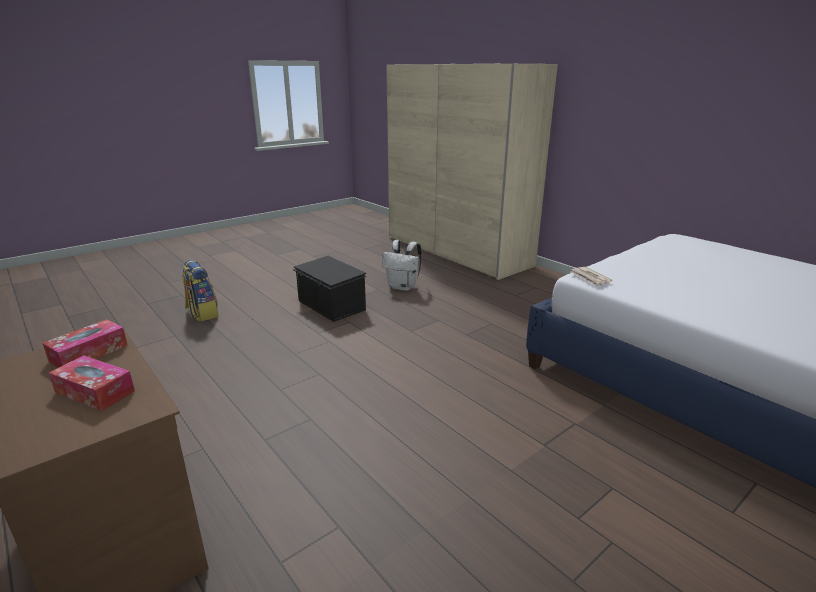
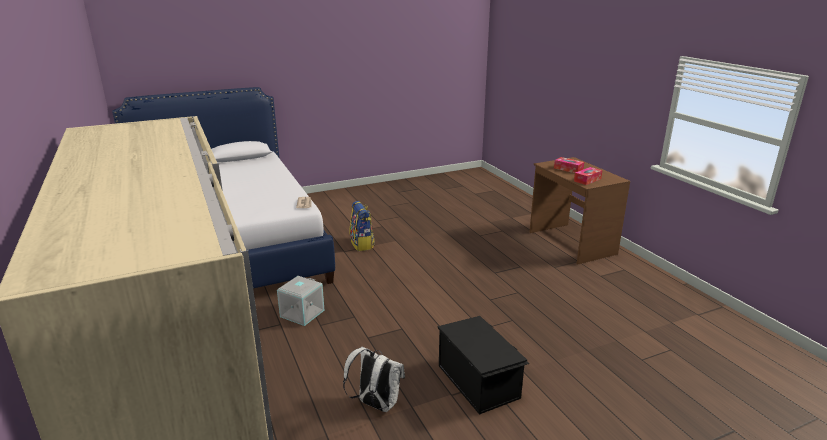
camera: 165 degrees left, 0 degrees up
(202, 313) = (637, 393): backpack -> backpack (362, 244)
(522, 330) = (302, 313): none -> grey storage box

